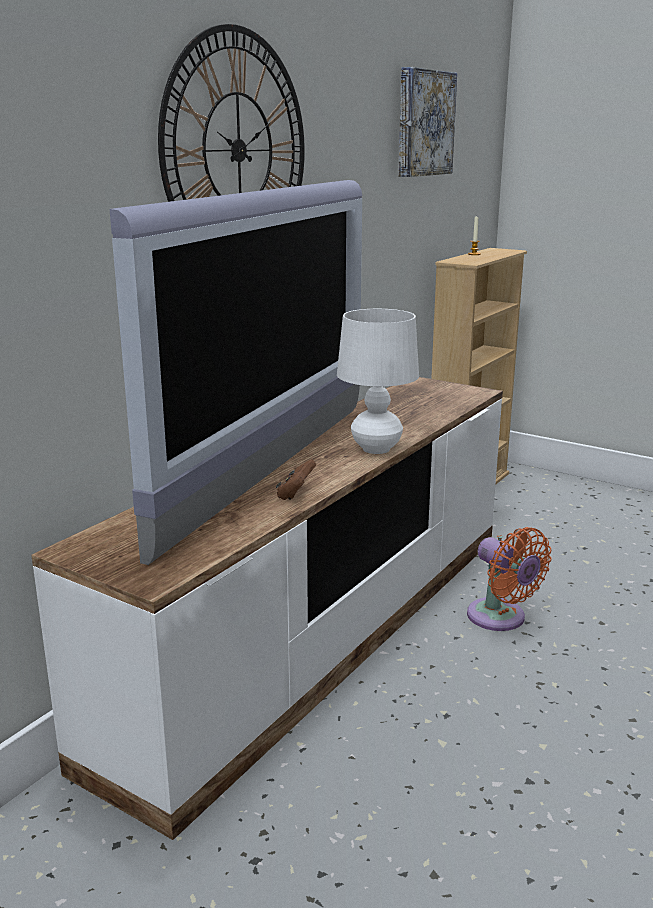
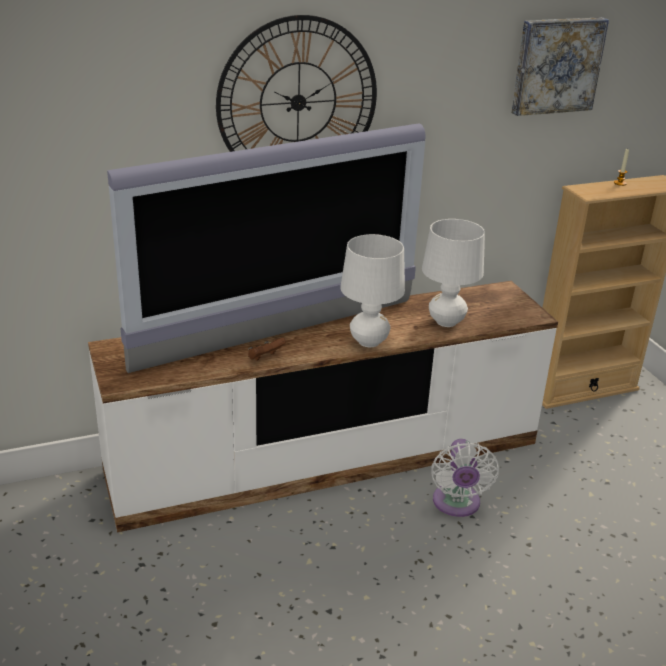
camera: 35 degrees right, 10 degrees up
(416, 415) = (446, 322): none -> white table lamp
(500, 618) = (456, 504): orange fan -> white fan

